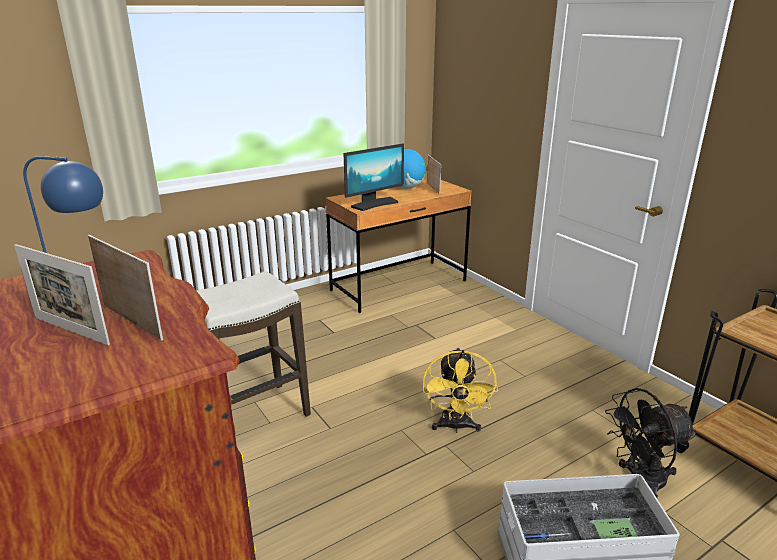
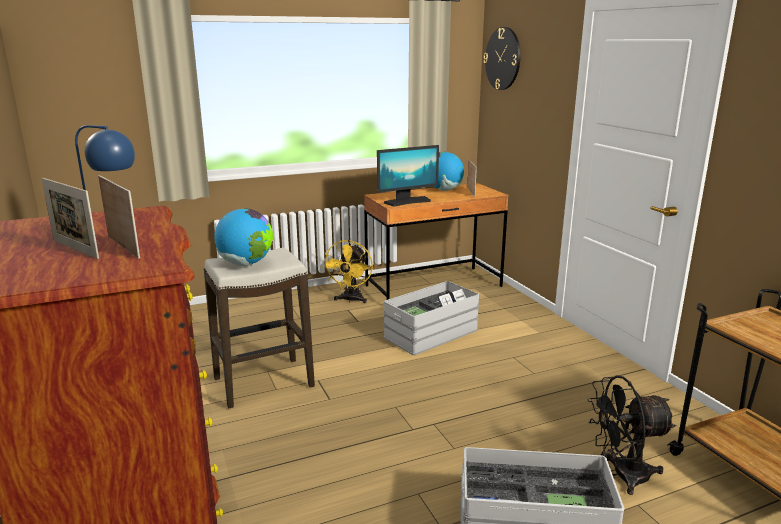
camera: 10 degrees right, 5 degrees down
(232, 297) = (246, 264): none -> globe
(411, 339) = (430, 333): none -> grey storage box
(456, 427) = (449, 409): yellow fan -> yellow fan (350, 300)
(460, 49) = (503, 59): none -> wall clock

